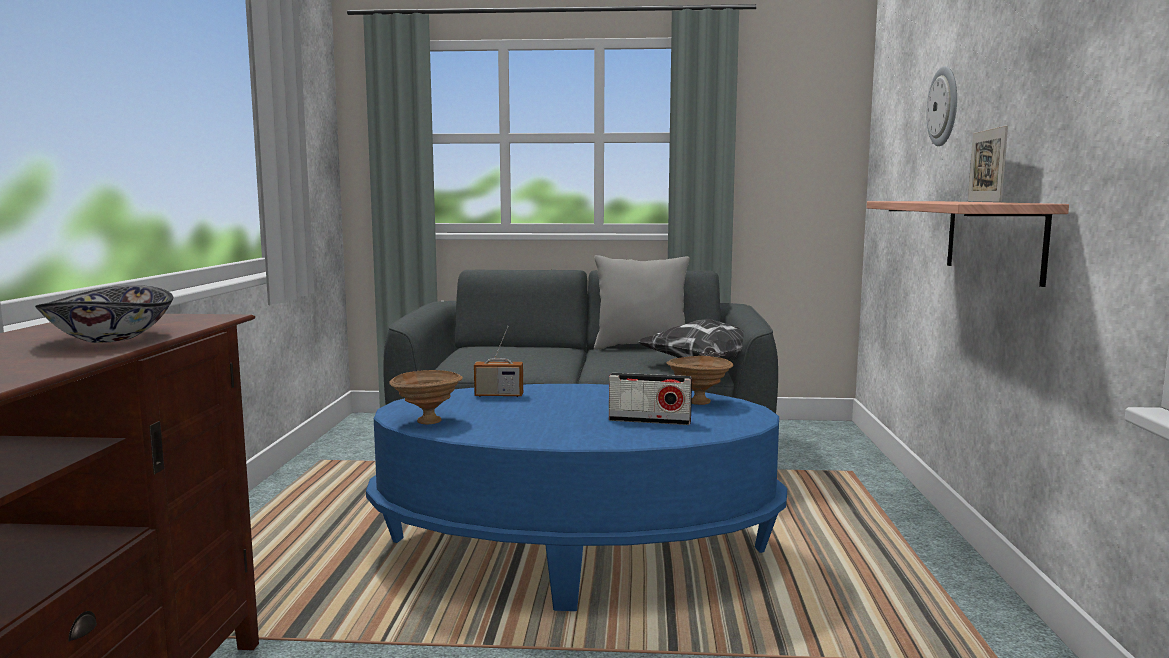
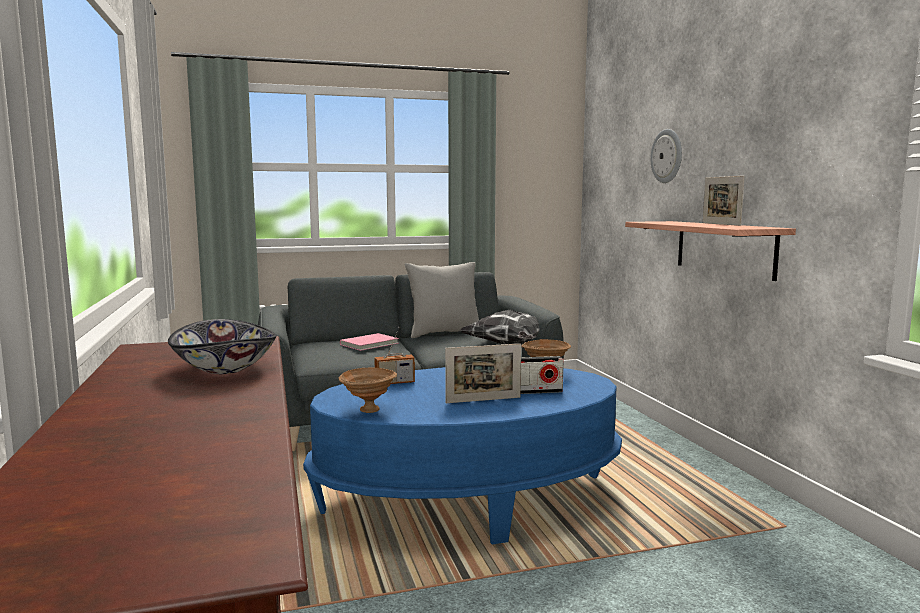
camera: 20 degrees left, 0 degrees up
(535, 352) = (371, 344): none -> pink book
(574, 424) = (483, 400): none -> picture frame

